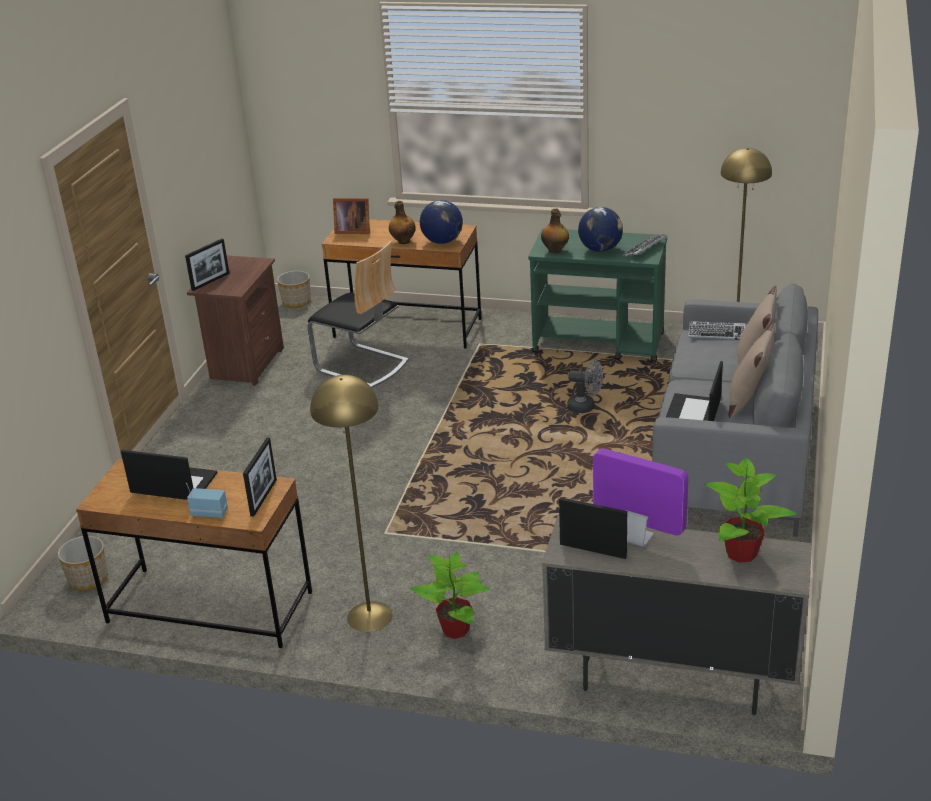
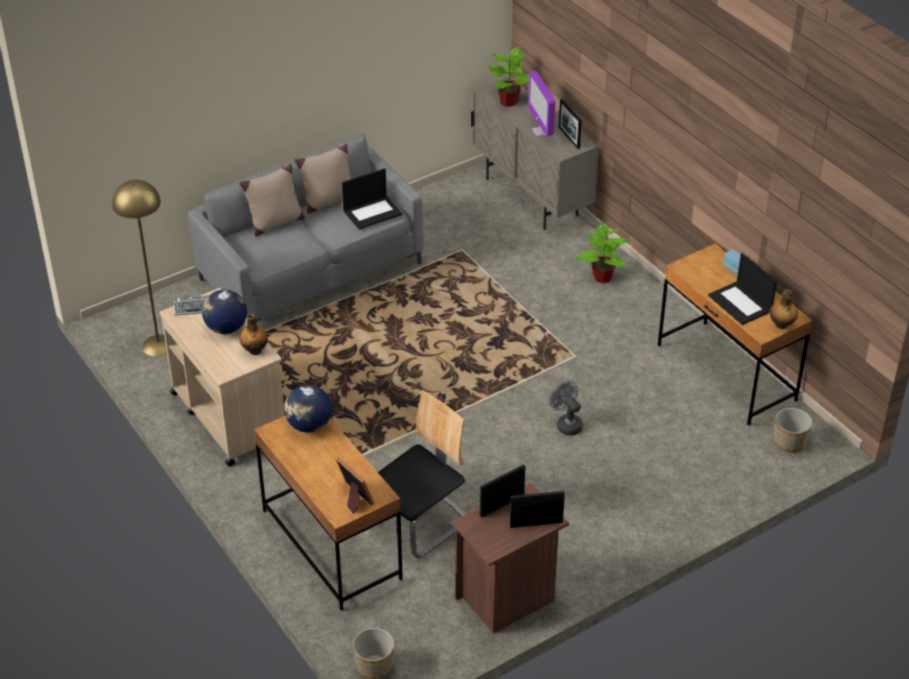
camera: 140 degrees left, 10 degrees up
(263, 497) = (696, 262): picture frame -> picture frame (502, 505)
(361, 366) = (420, 523): chair -> chair turned 60 degrees clockwise
(369, 616) = (639, 312): yellow floor lamp -> none
(403, 241) = (336, 449): bottle -> bottle (781, 325)
(585, 407) = (330, 366): grey fan -> grey fan (566, 424)
(599, 343) = (228, 416): green cart -> beige cart
(716, 334) = (253, 256): keyboard -> none

